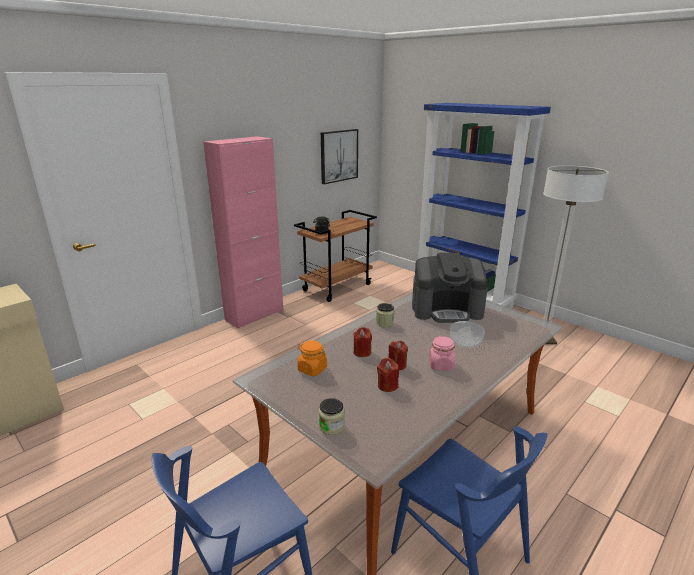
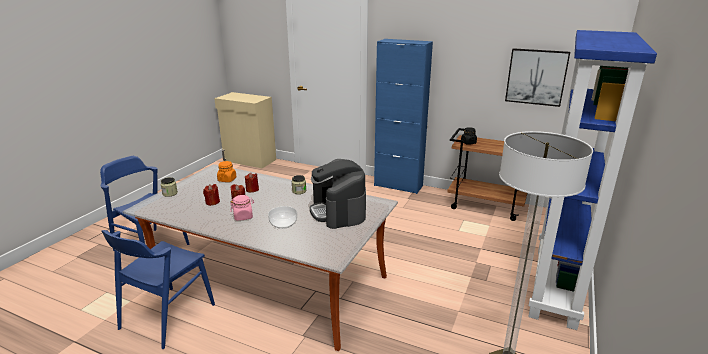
camera: 70 degrees right, 0 degrees up
(254, 315) = (398, 186): pink cabinet -> blue cabinet

